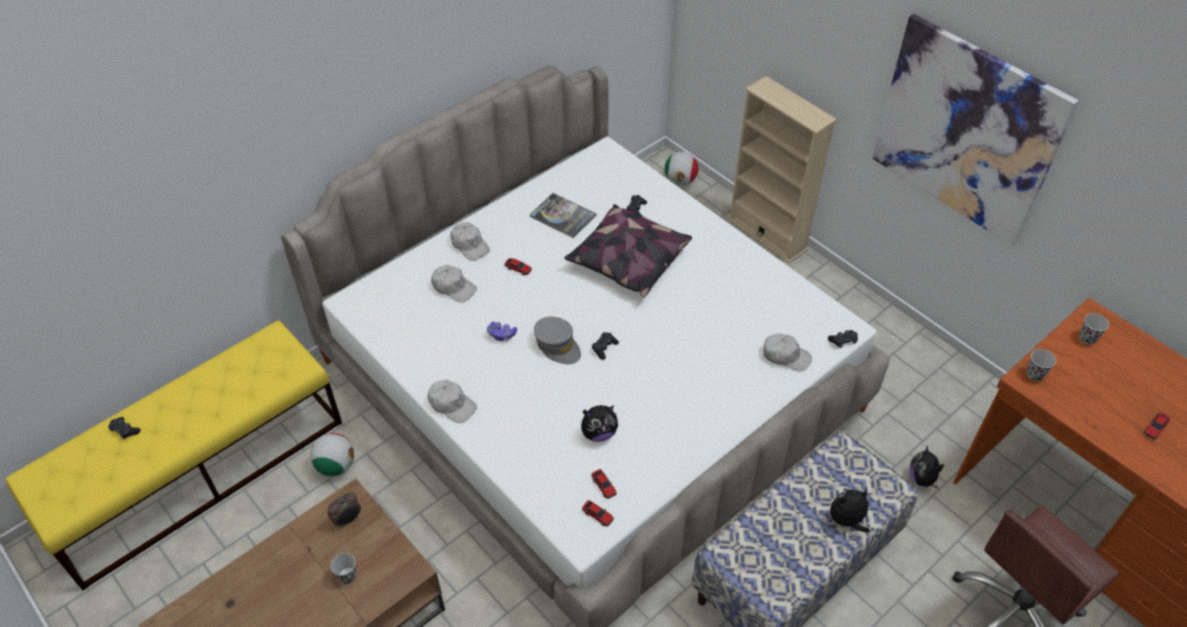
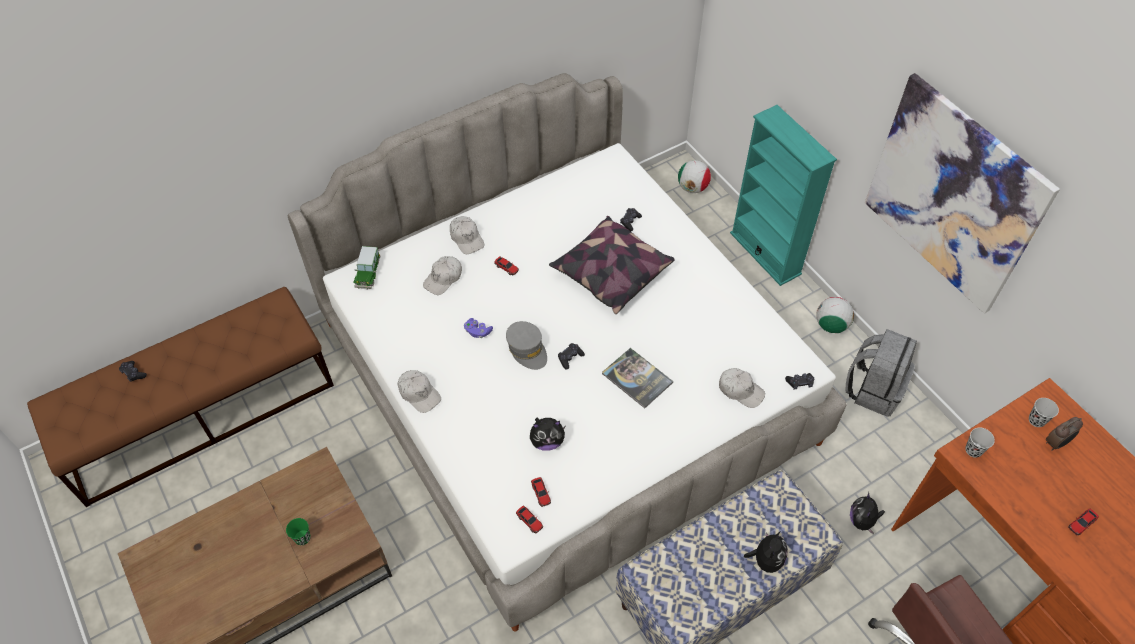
camera: 10 degrees right, 5 degrees up
(199, 473) = (202, 414): yellow bench -> brown bench
(336, 466) = (321, 426): football -> football (831, 325)
(347, 576) = (302, 538): black cup -> green cup
(348, 520) = (312, 485): alarm clock -> alarm clock (1056, 443)
(371, 292) = (368, 273): none -> toy car
(453, 287) = (443, 278): white cap -> white cap turned 90 degrees clockwise
(563, 216) = (559, 220): book -> book (637, 378)
(767, 234) = (765, 253): beige bookcase -> turquoise bookcase
(846, 521) = (766, 560): plush toy -> plush toy turned 120 degrees clockwise
(904, 350) = (873, 389): none -> grey backpack

